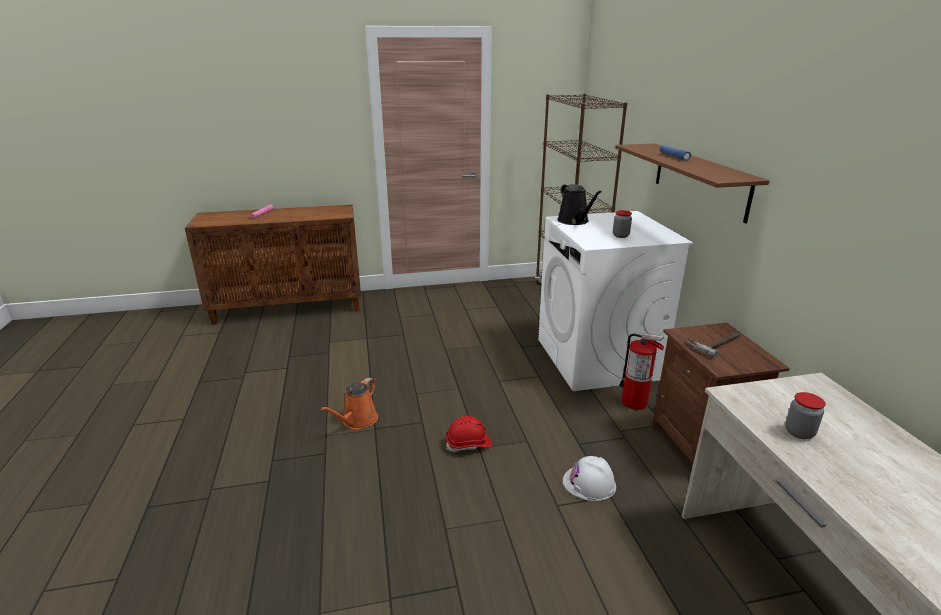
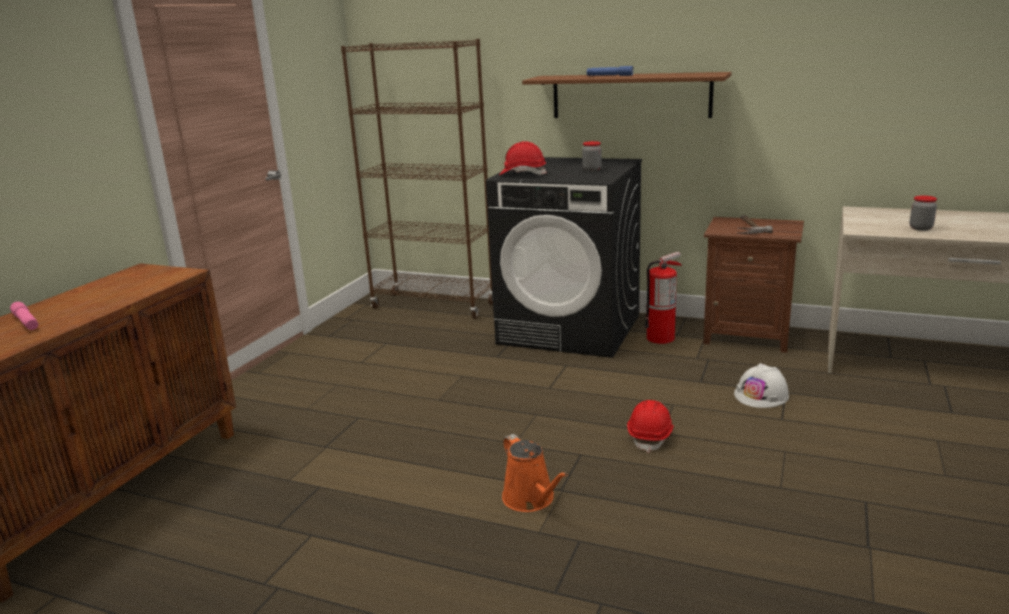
camera: 55 degrees left, 5 degrees down
(574, 221) = (522, 174): black watering can -> red hard hat
(598, 359) = (570, 329): white washing machine -> black washing machine

